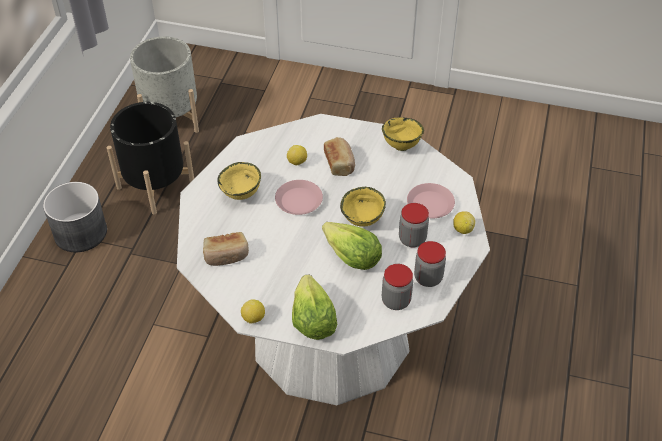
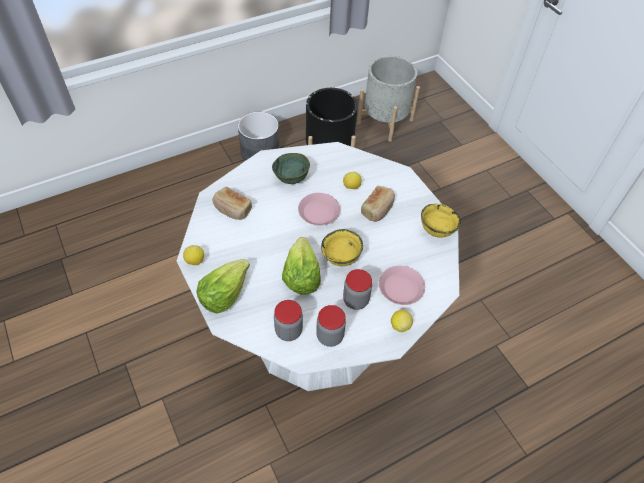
camera: 45 degrees right, 5 degrees up
(242, 194) = (291, 180): yellow bowl -> green bowl

